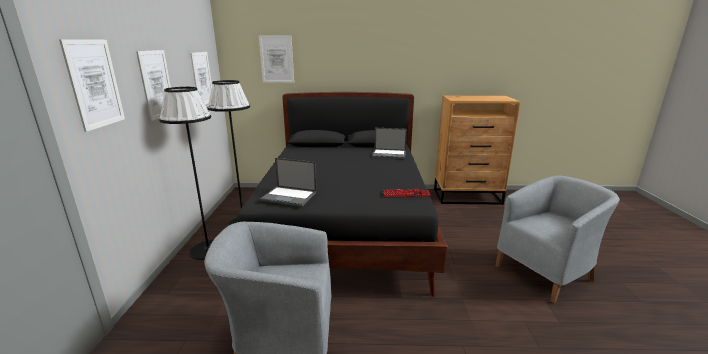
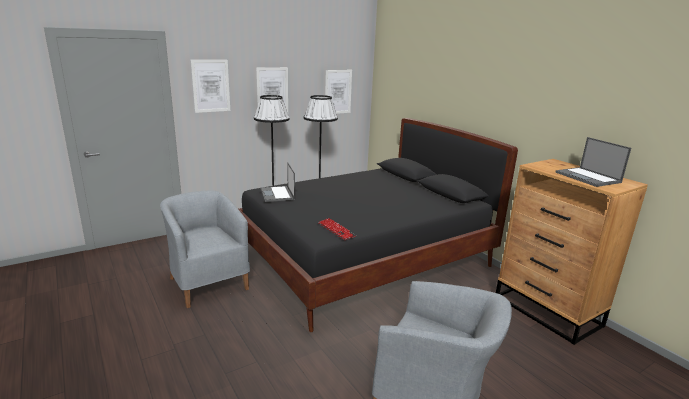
camera: 55 degrees right, 0 degrees up
(276, 59) = (407, 83): picture -> none
(389, 154) = (432, 204): laptop -> laptop (588, 177)

